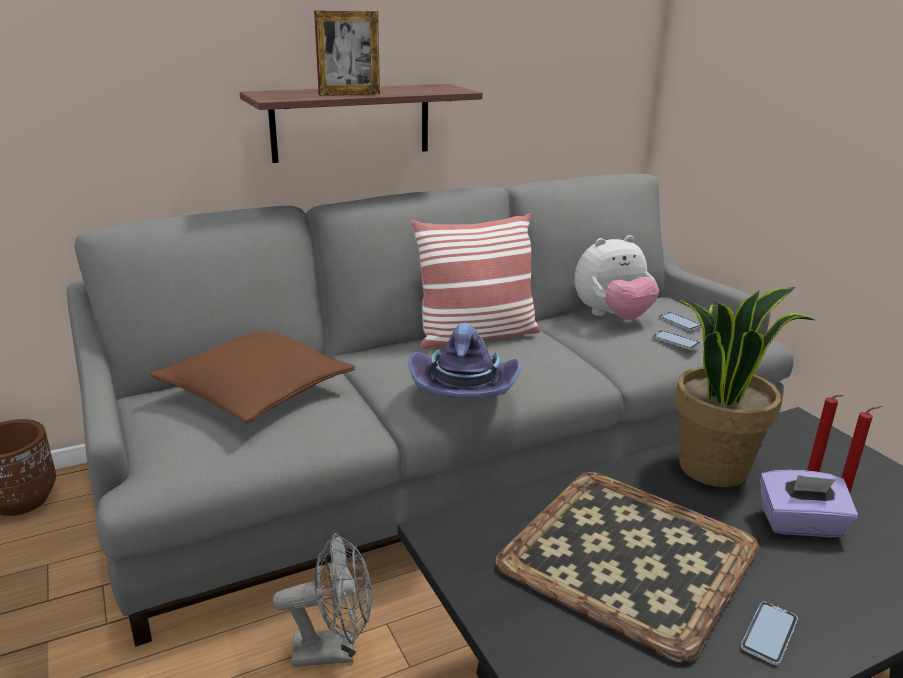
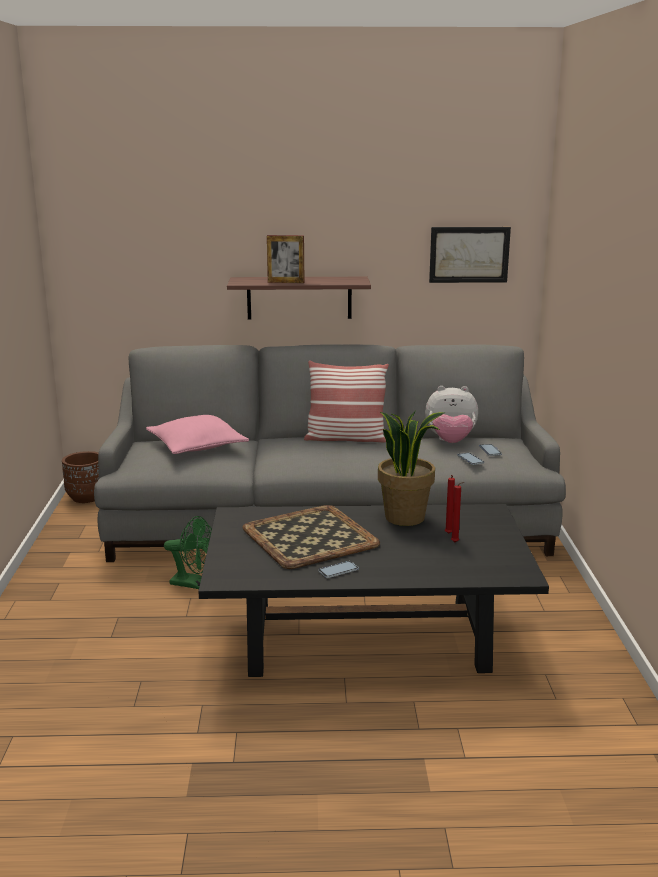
camera: 25 degrees right, 5 degrees down
(256, 391) = (197, 446): brown pillow -> pink pillow
(334, 650) = (194, 583): grey fan -> green fan
(464, 389) = (303, 460): purple hat -> none
(579, 47) = (469, 254): none -> picture
(800, 524) = (416, 544): purple tissue box -> none

